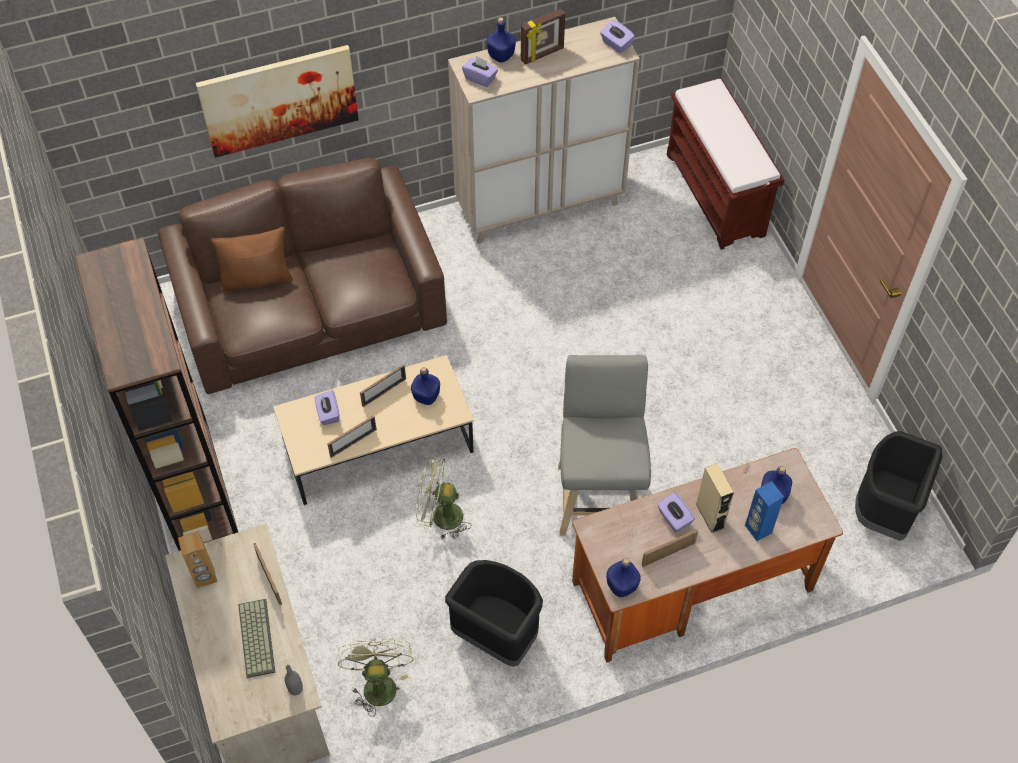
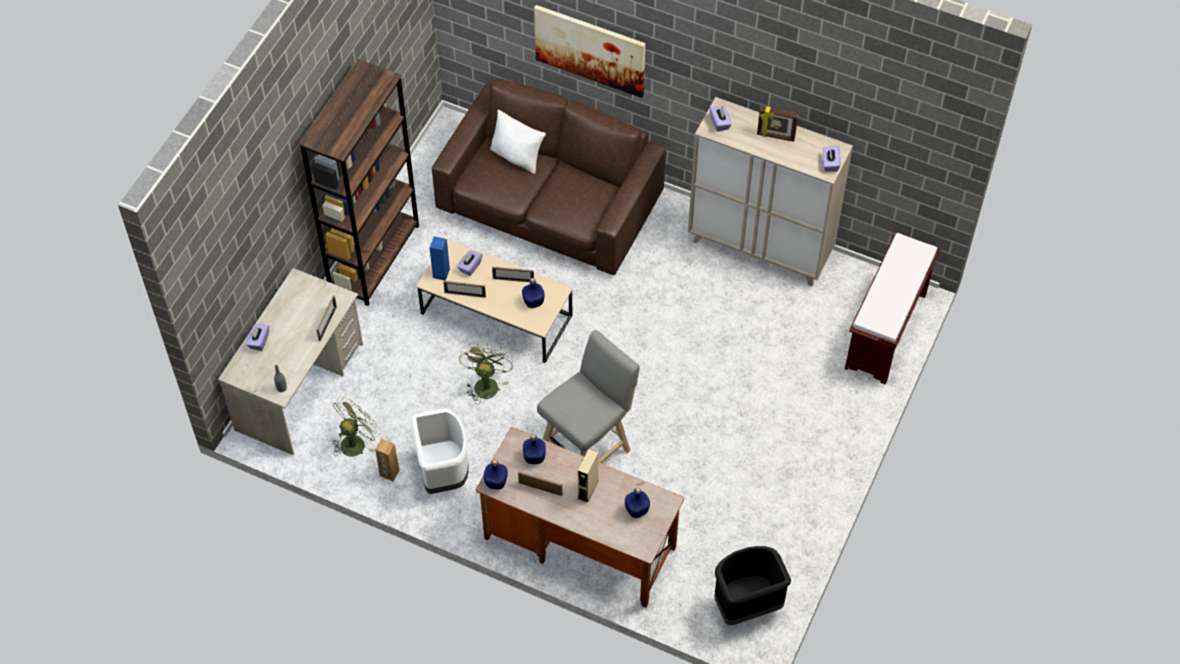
camera: 45 degrees right, 0 degrees up
(205, 577) = (299, 295): brown speaker -> brown speaker (389, 473)
(255, 637) = (290, 346): keyboard -> none
(257, 279) = (517, 157): brown pillow -> white pillow
(440, 517) = (486, 383): green fan -> green fan turned 45 degrees clockwise
(496, 635) = (443, 472): black trash can -> white trash can
(500, 55) = (749, 118): blue bottle -> blue bottle (534, 457)
(674, 518) = (566, 473): purple tissue box -> purple tissue box (259, 341)
(758, 529) = (605, 519): blue speaker -> blue speaker (441, 273)

